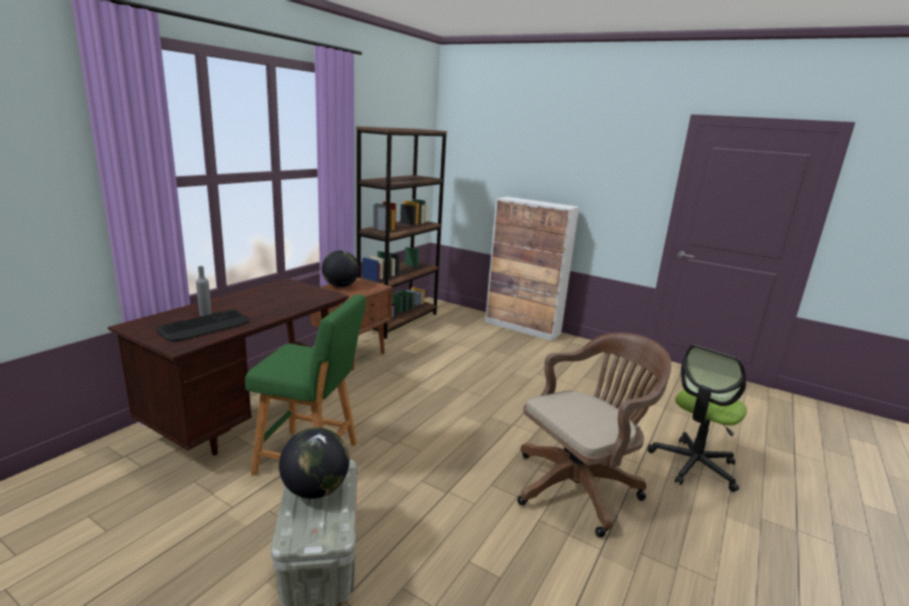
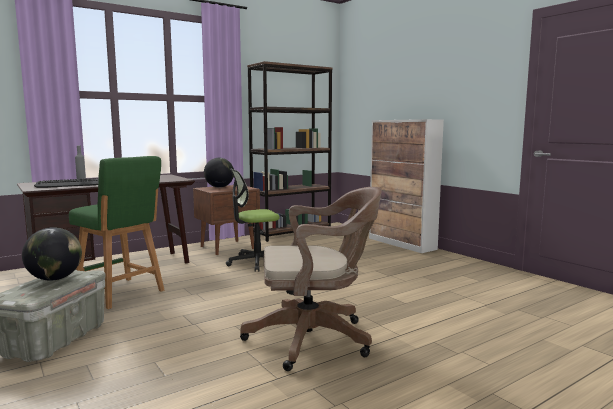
camera: 25 degrees right, 10 degrees down
(693, 465) = (461, 345): office chair -> office chair (256, 262)

